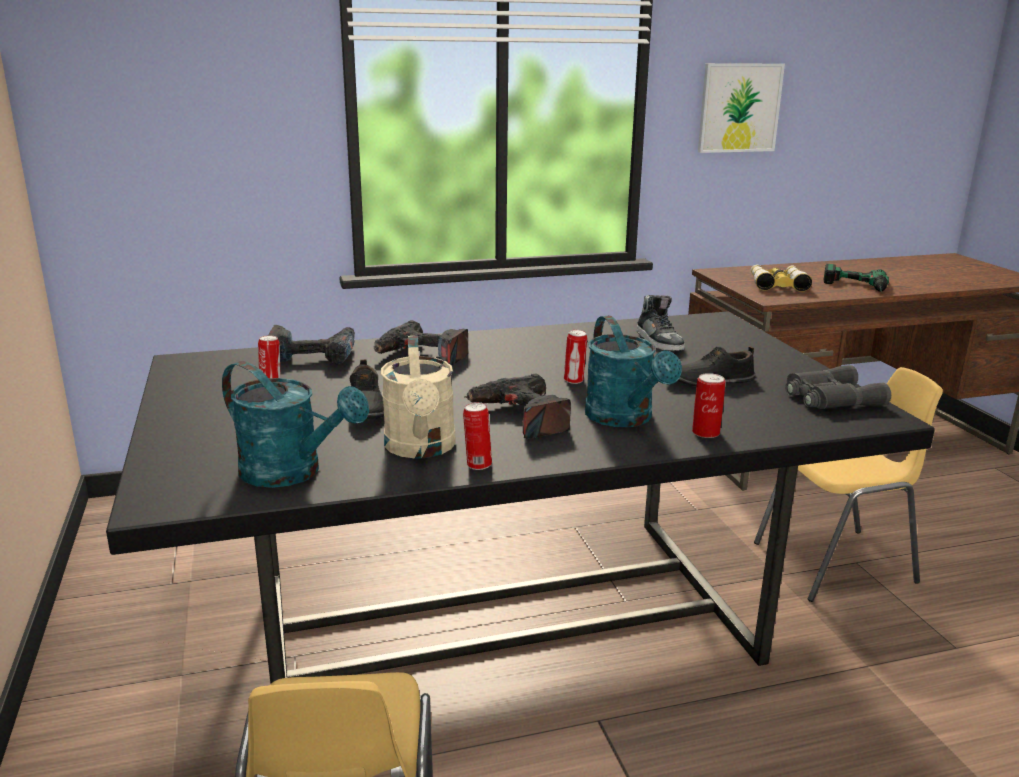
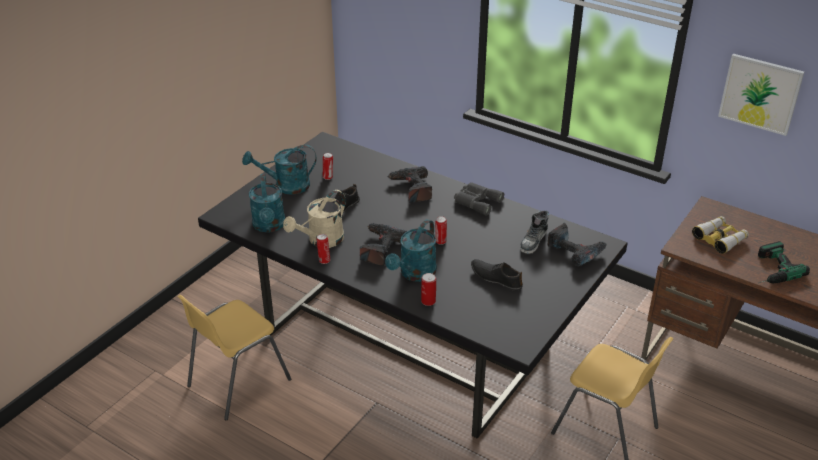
camera: 50 degrees right, 15 degrees up
(218, 422) = (286, 186): none -> turquoise watering can
(314, 356) = (372, 165): power drill -> power drill (575, 251)
(829, 398) = (524, 322): grey binoculars -> grey binoculars (476, 201)

